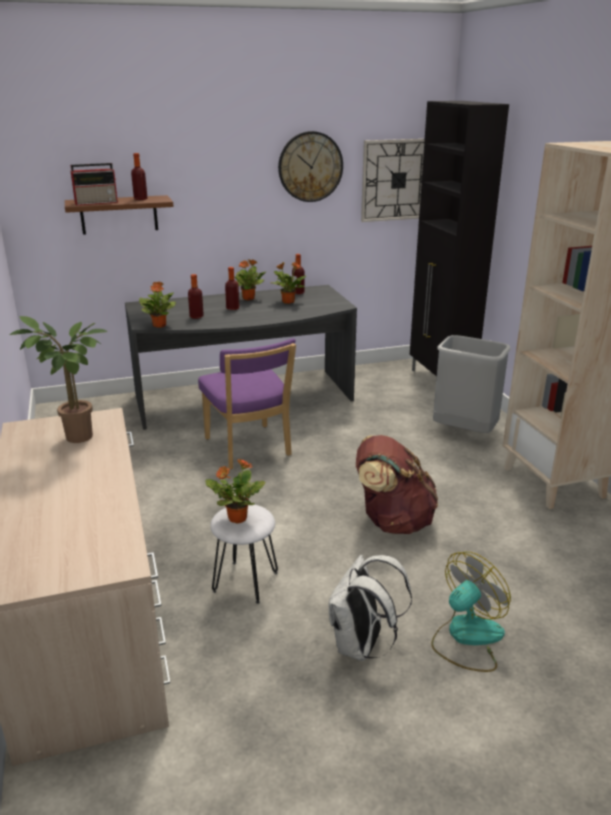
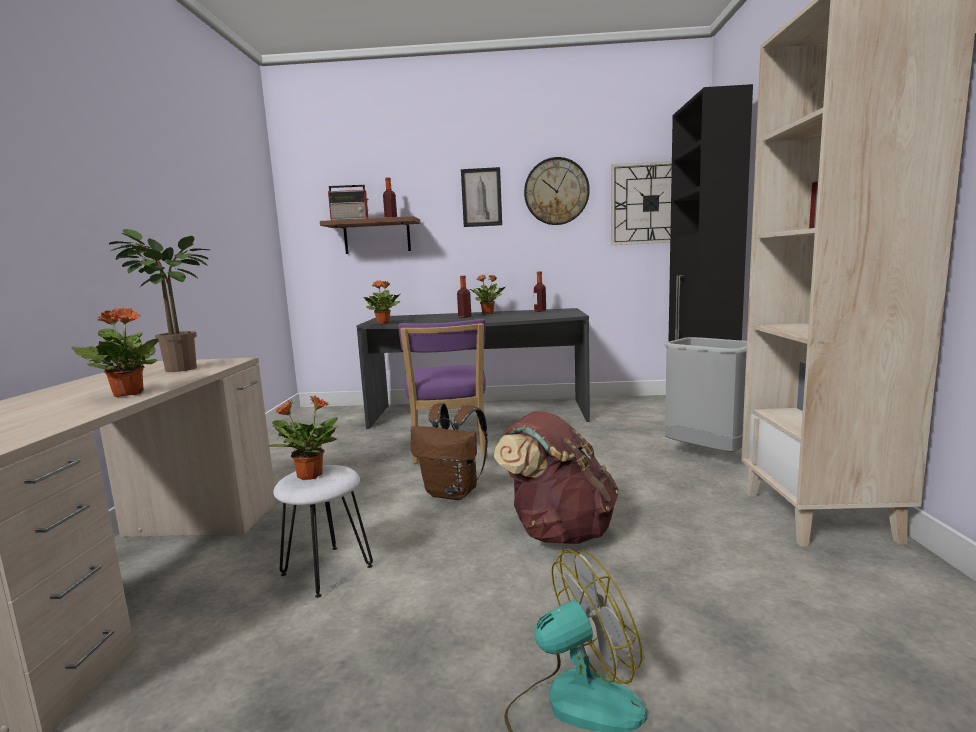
camera: 20 degrees right, 15 degrees down
(196, 317) = (424, 320): bottle -> none
(234, 172) = (481, 197): none -> picture
(288, 302) = (522, 314): potted plant -> potted plant (128, 393)
(288, 496) = (453, 493): none -> brown backpack
(361, 646) = (398, 685): white backpack -> none

